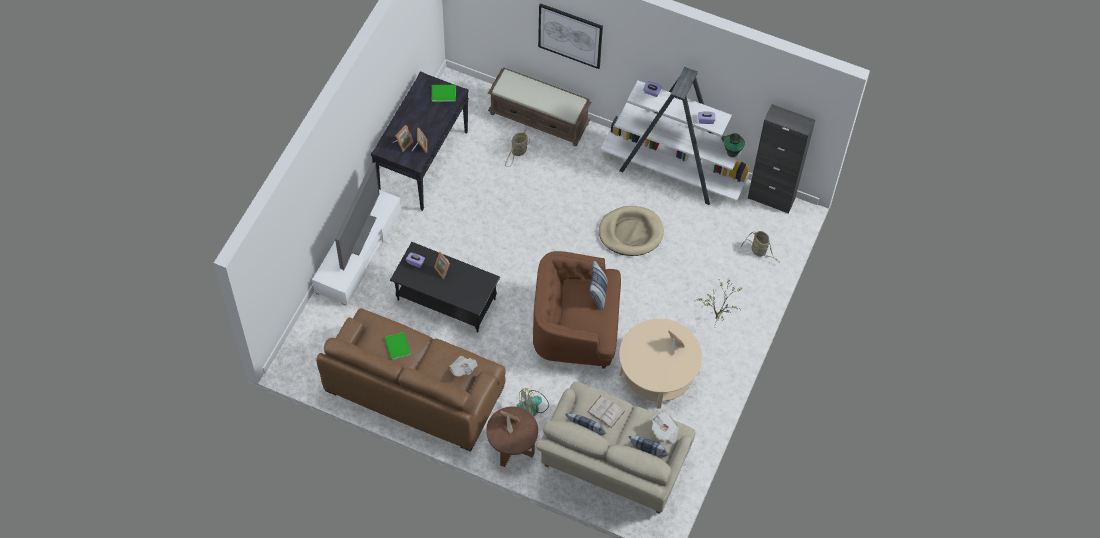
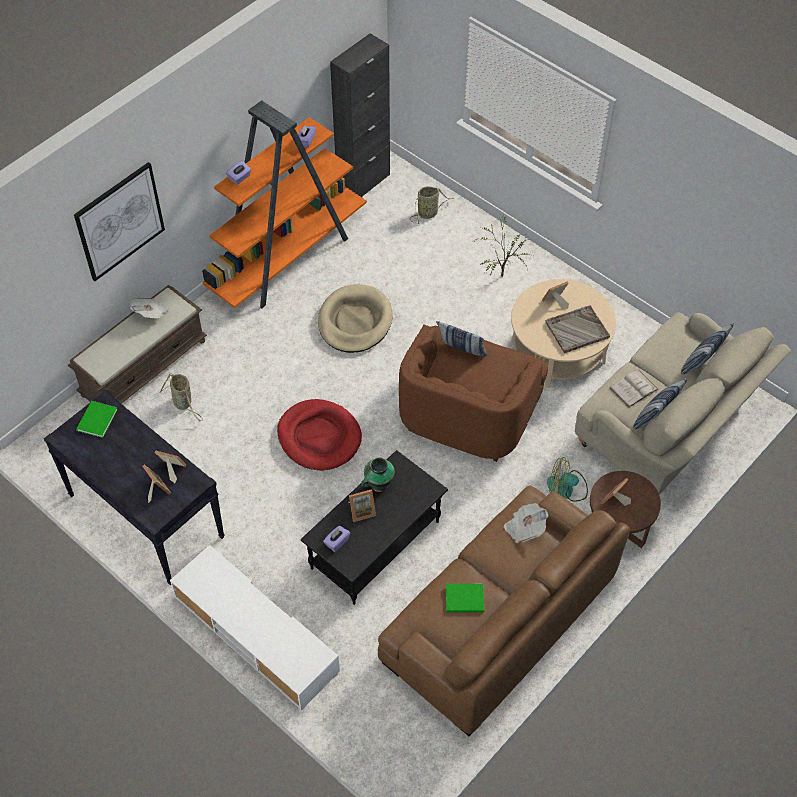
camera: 70 degrees left, 5 degrees down
(357, 232) = (244, 613): television -> none
(520, 241) = (319, 437): none -> red dog bed
(533, 406) = (566, 489): fan -> fan turned 105 degrees clockwise
(652, 365) = (576, 330): none -> grey tray
(665, 431) = (677, 337): newspaper -> newspaper (151, 313)
(673, 172) = (288, 258): white bookcase -> orange bookcase
(731, 152) = (329, 160): vase -> vase (378, 485)

